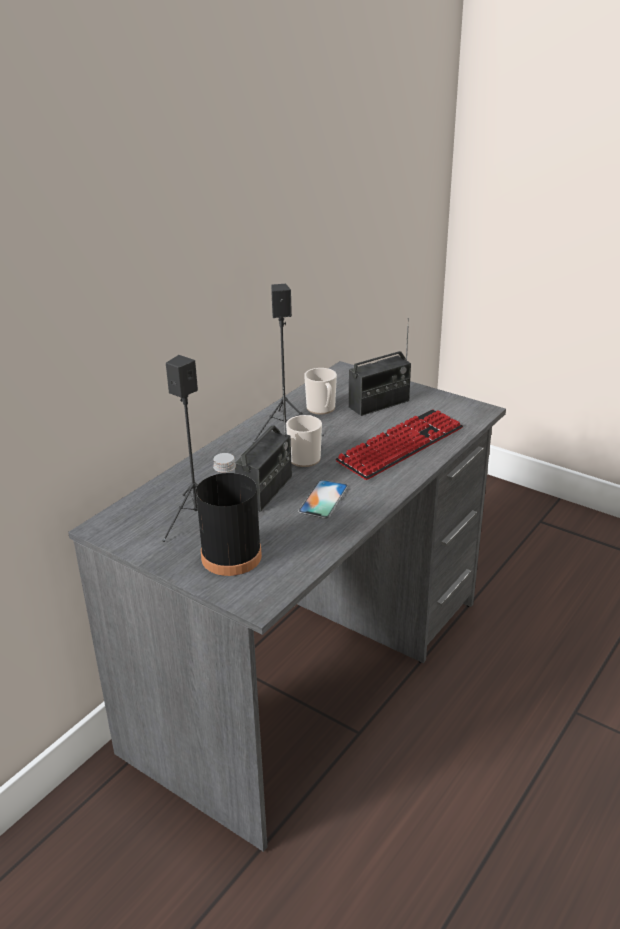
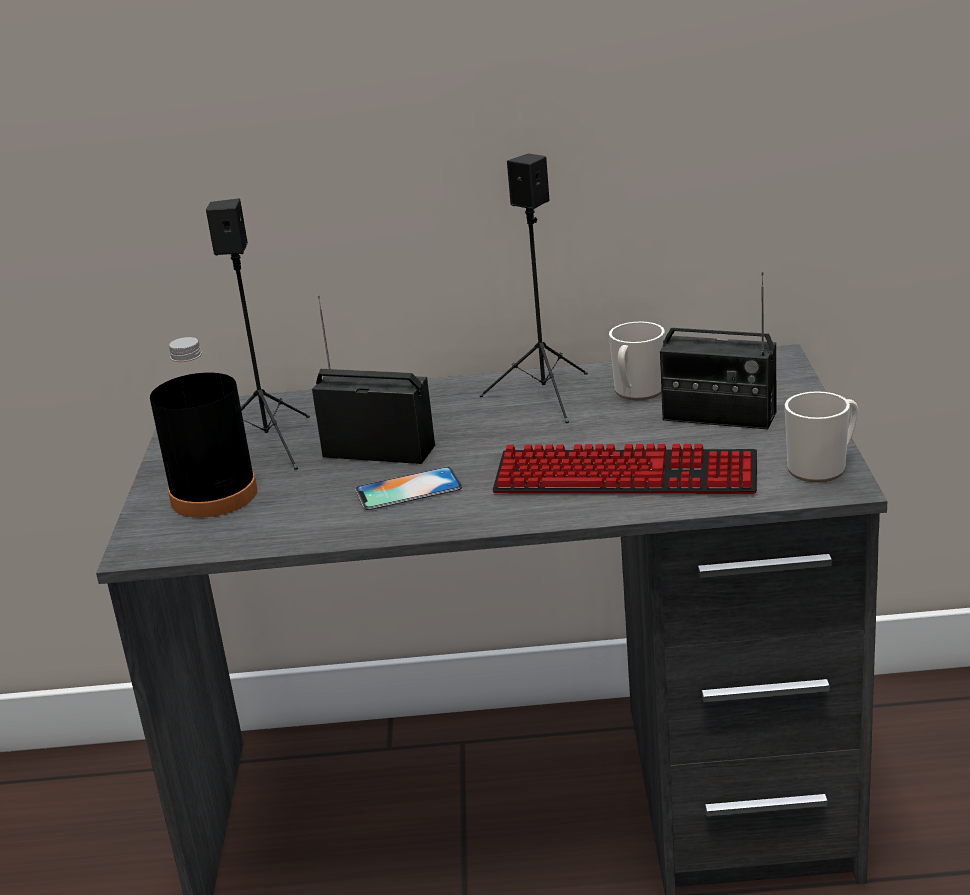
camera: 55 degrees right, 5 degrees down
(265, 491) = (379, 451): radio -> radio turned 150 degrees counterclockwise
(306, 457) = (496, 436): mug -> mug (822, 468)

